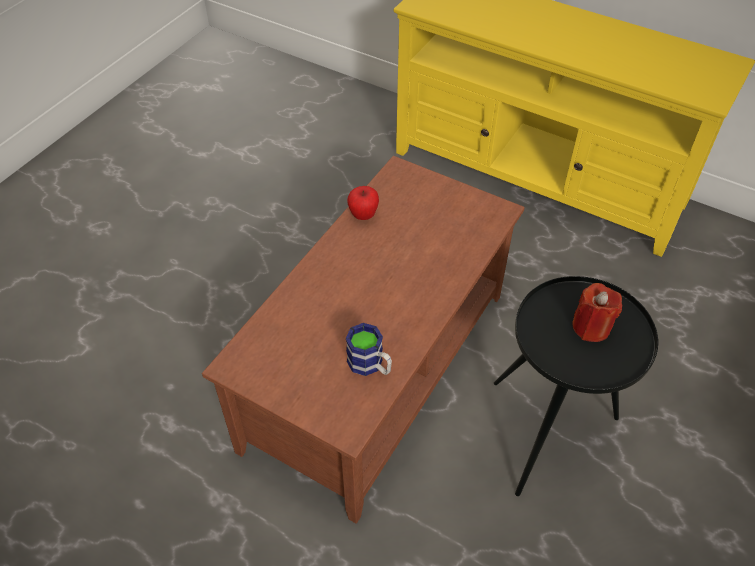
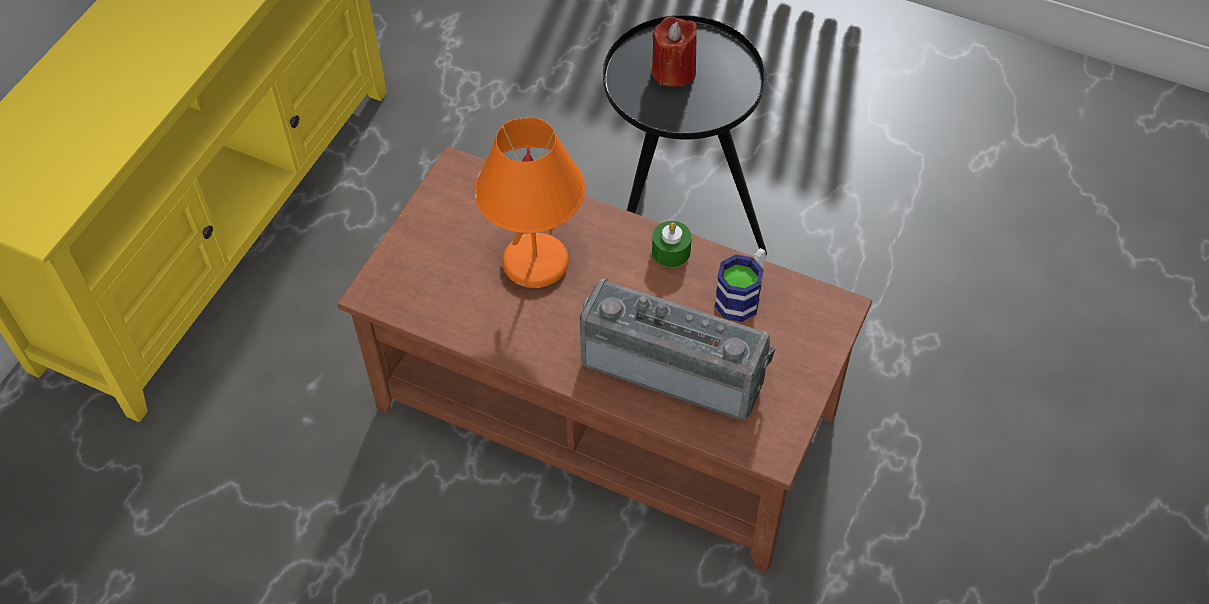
camera: 95 degrees left, 5 degrees up
(315, 317) = (675, 365): none -> radio
(363, 215) = (476, 329): apple -> none
(415, 247) = (536, 262): none -> orange table lamp
(418, 324) = (671, 251): none -> green candle

